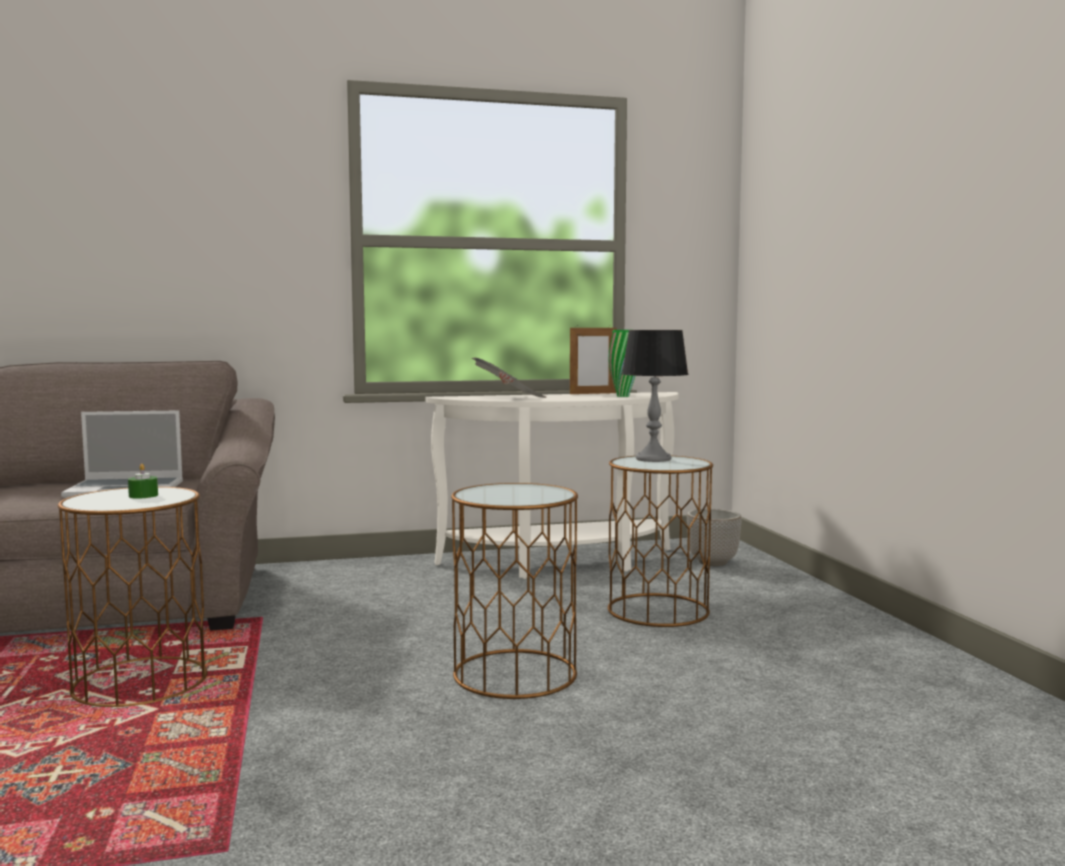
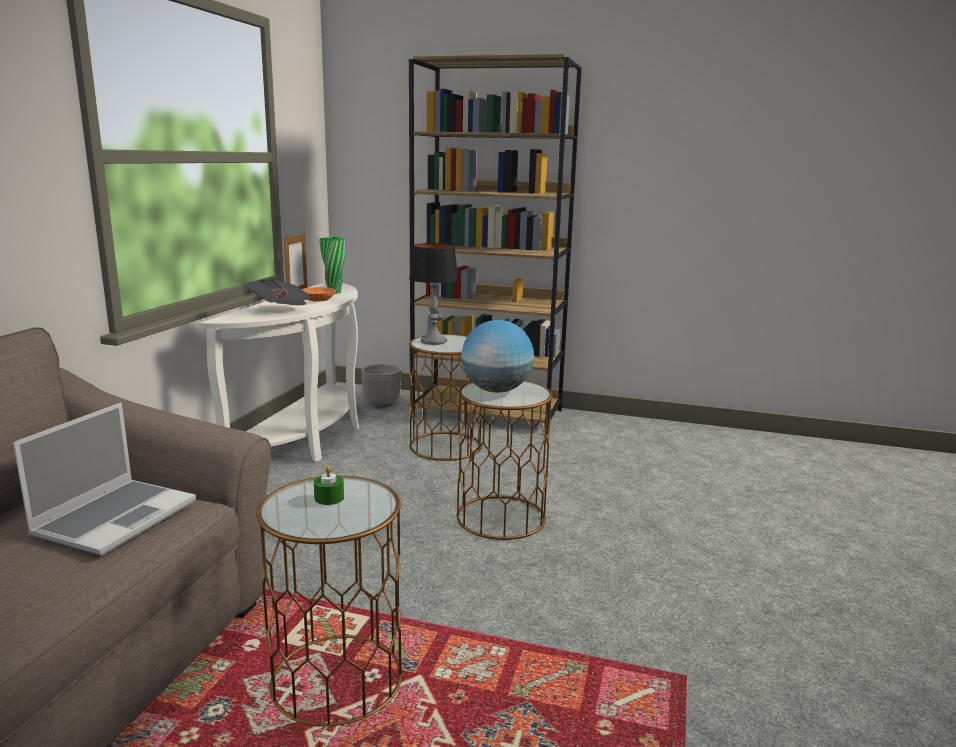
camera: 60 degrees left, 10 degrees up
(511, 491) = (496, 390): none -> globe
(580, 397) = (318, 299): none -> orange bowl
(803, 605) = (488, 413): none -> brown bookcase

